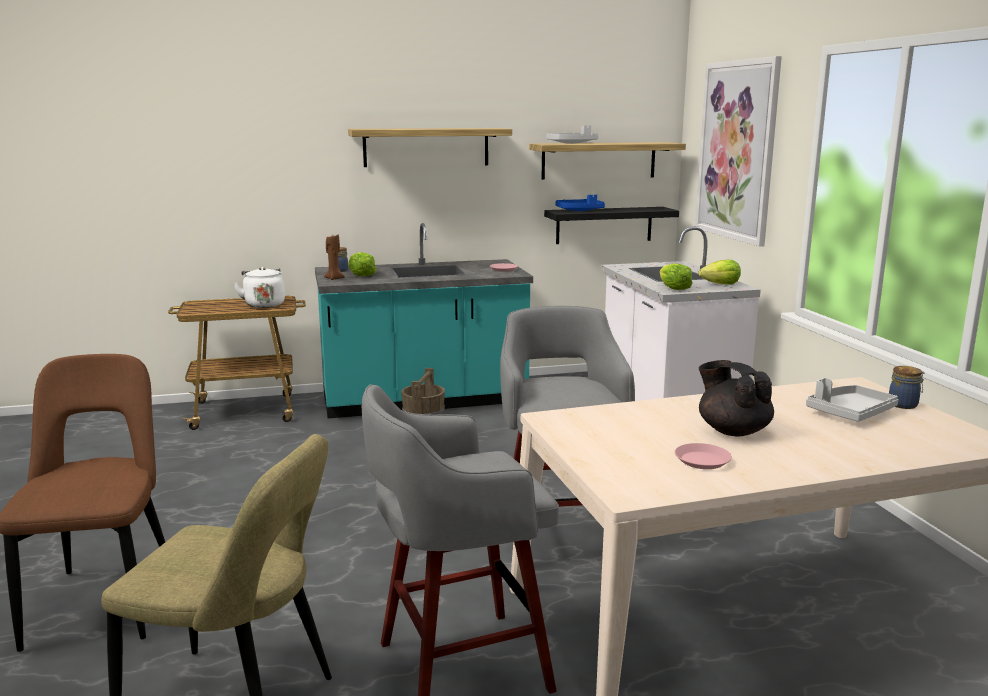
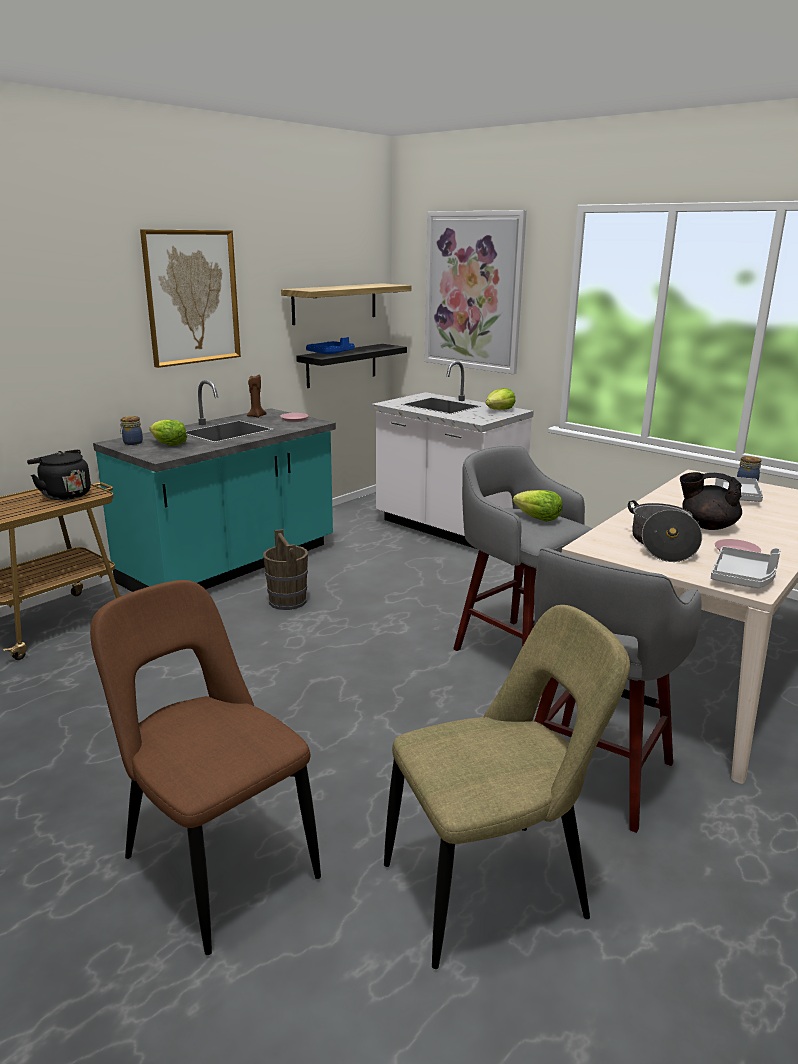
camera: 35 degrees left, 5 degrees up
(264, 304) = (64, 495): white kettle -> black kettle
(334, 278) = (150, 452): brown candle -> brown candle (256, 416)
(426, 147) = (192, 297): shelf -> picture
(572, 143) = (323, 288): grey tray -> grey tray (743, 578)
(630, 434) = (661, 545): none -> cooking pot
(673, 288) = (476, 418): lettuce -> lettuce (538, 518)

